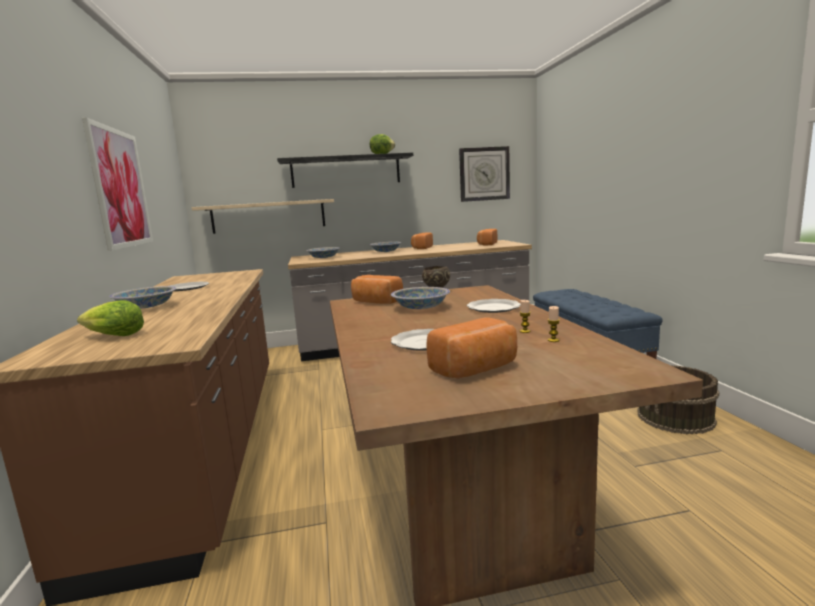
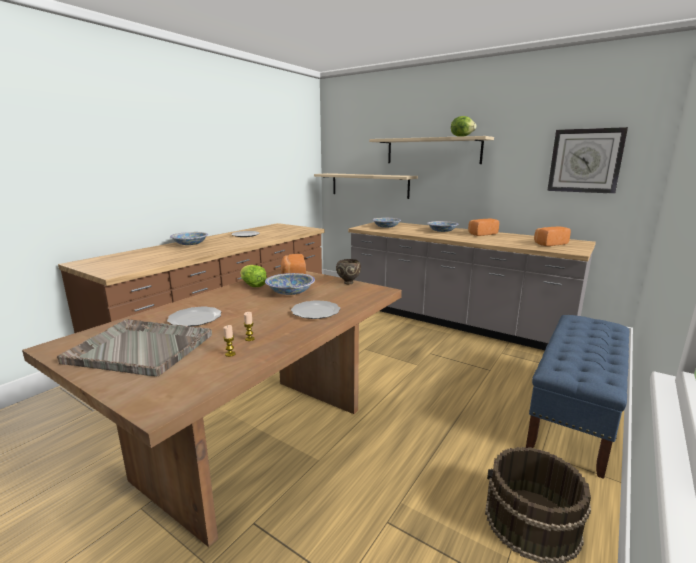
camera: 45 degrees right, 5 degrees up
(113, 336) = (124, 259): lettuce -> lettuce (252, 285)
(120, 188) = (223, 165): picture -> none
(346, 171) = (432, 151): black shelf -> beige shelf
(476, 369) = (139, 348): bread -> grey tray

